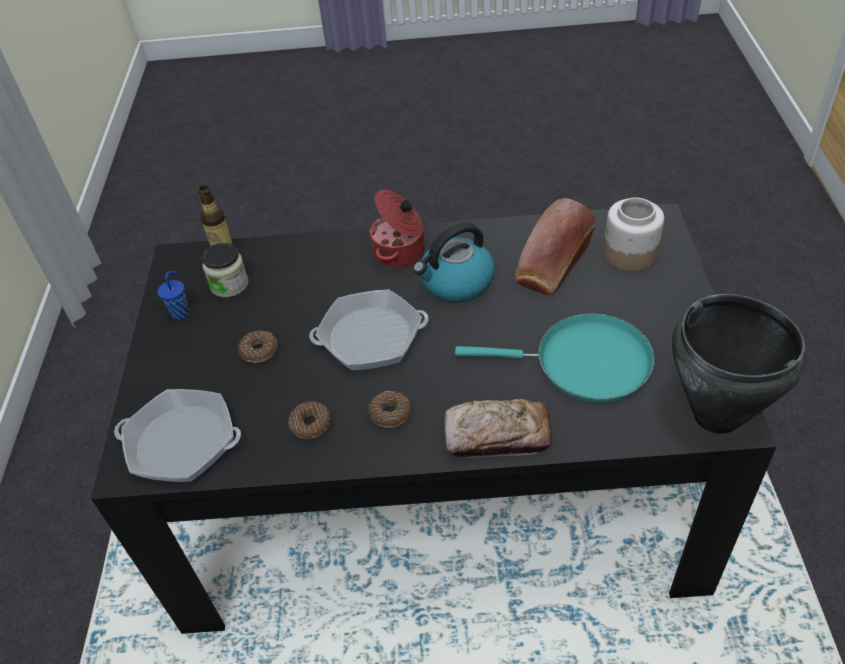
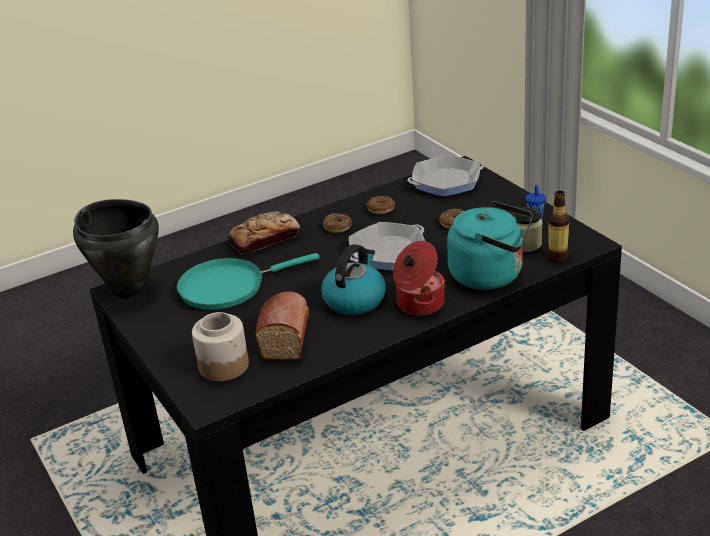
camera: 150 degrees right, 15 degrees down
(305, 258) = (491, 275): none -> turquoise kettle

